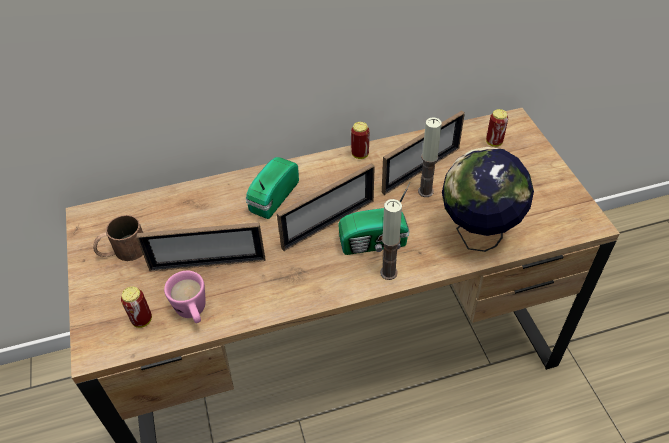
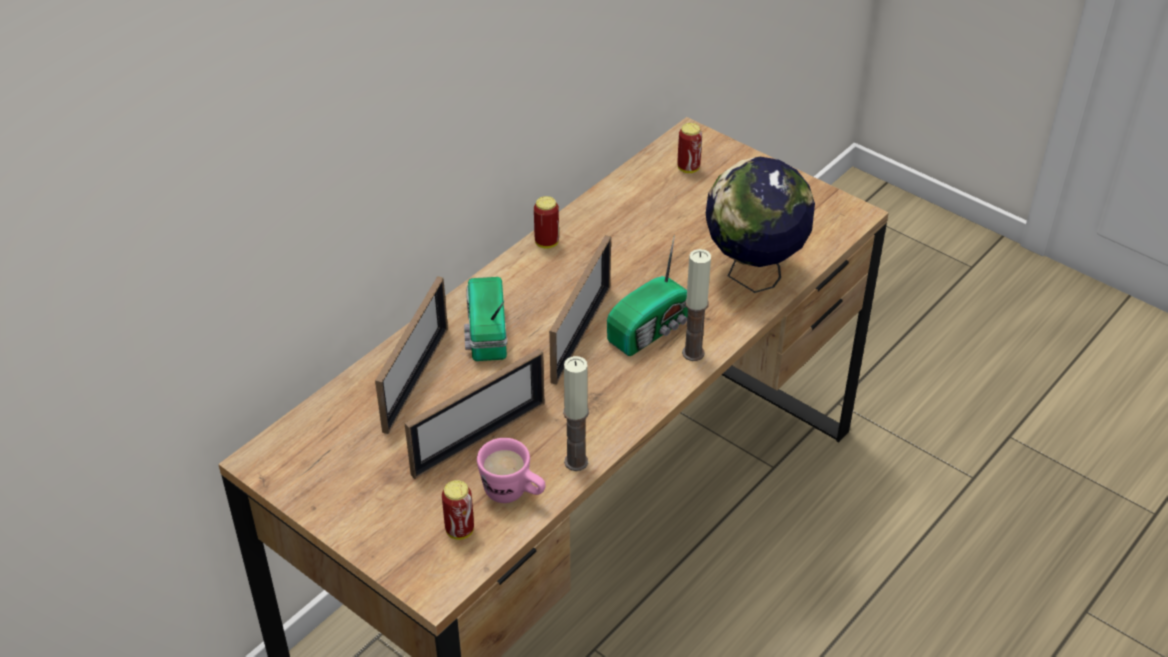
camera: 35 degrees left, 5 degrees down
(122, 251) = (355, 474): brown mug -> none
(421, 170) = (633, 231): picture frame -> picture frame (416, 379)
(425, 191) = (659, 252): candle -> candle (576, 462)

